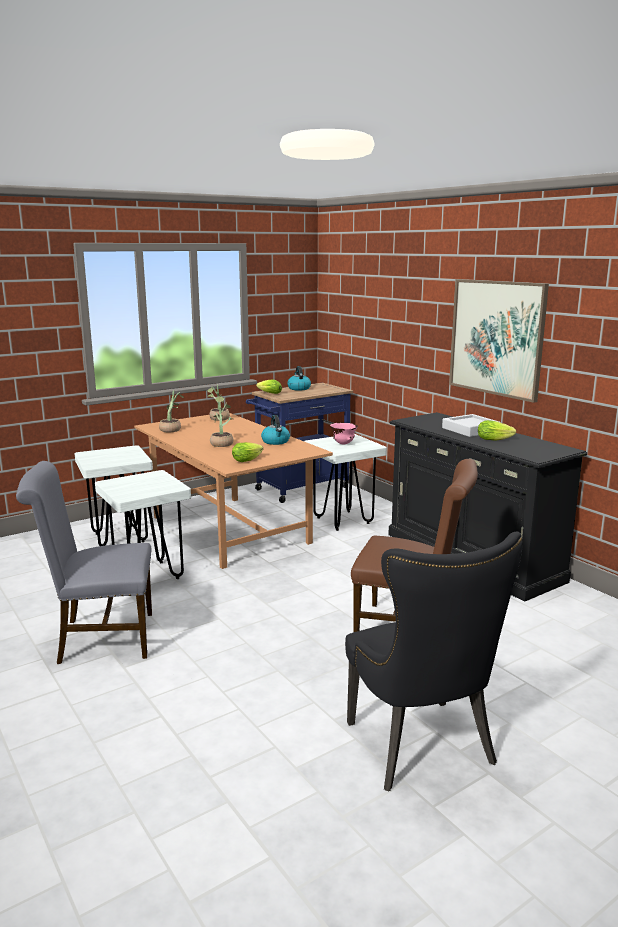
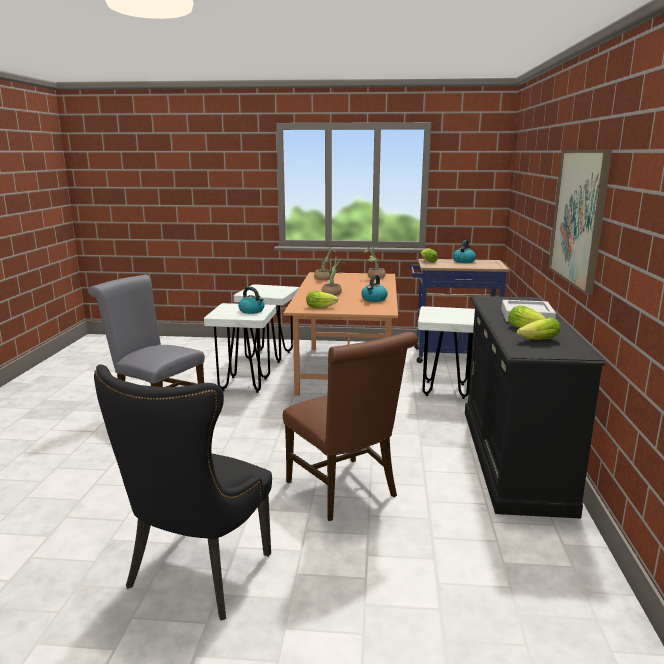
camera: 40 degrees right, 0 degrees up
(155, 482) = (252, 311): none -> kettle
(343, 444) = (448, 314): pink bowl -> none
(522, 447) = (536, 340): none -> lettuce

